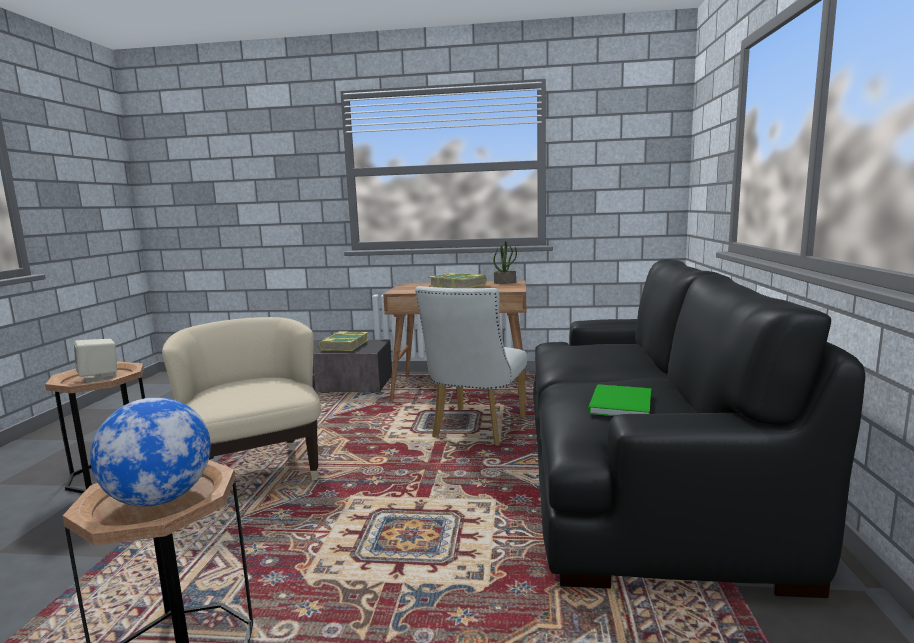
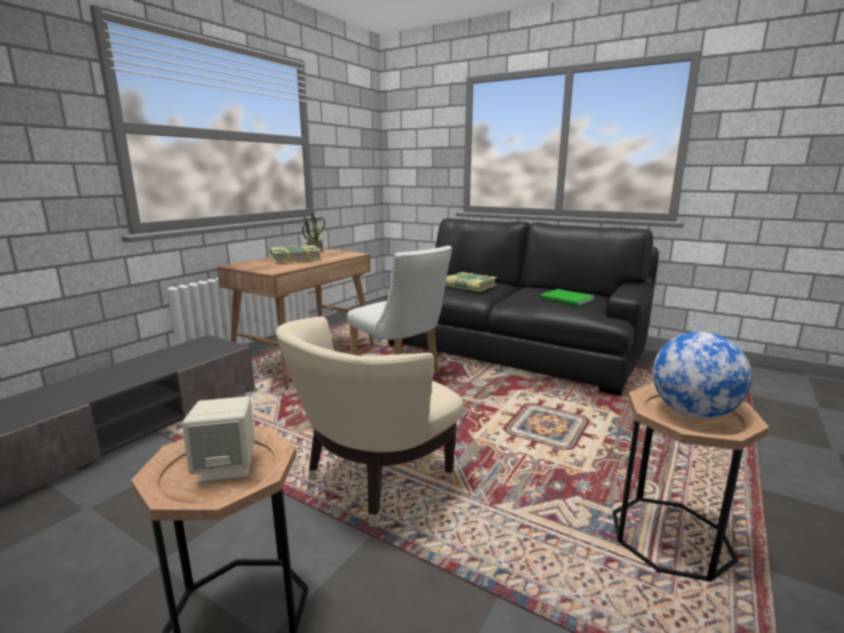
camera: 65 degrees left, 5 degrees up
(256, 472) = (373, 481): beige armchair -> beige armchair turned 45 degrees counterclockwise
(344, 346) = (184, 354): book -> book (469, 286)

